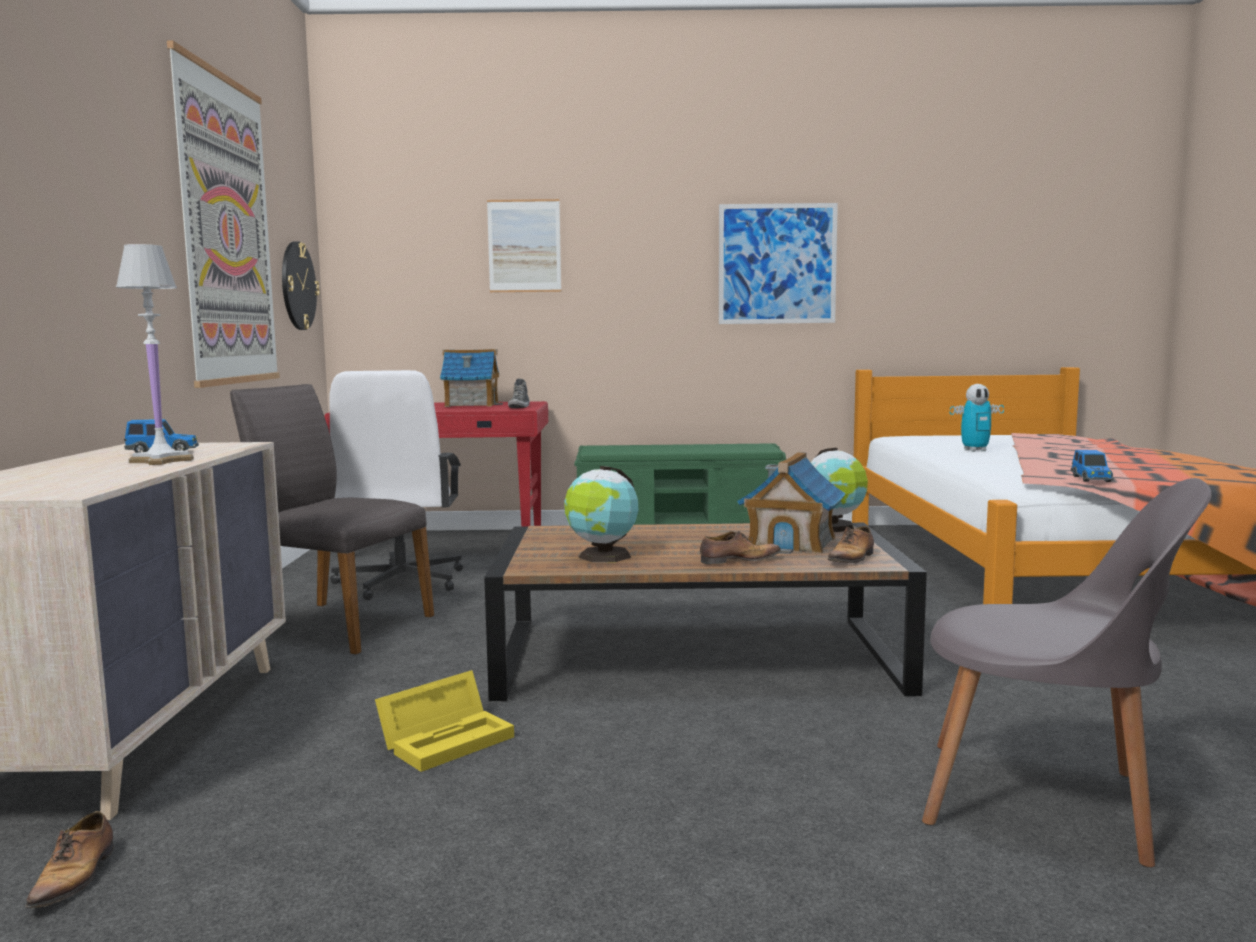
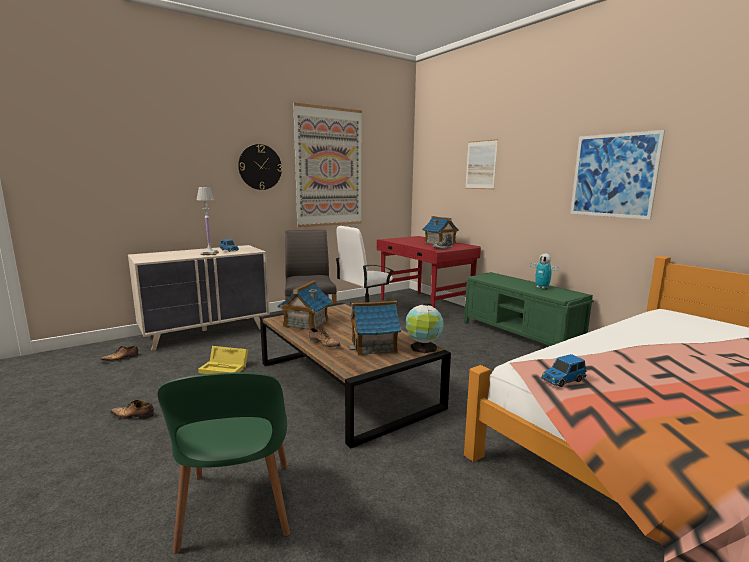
camera: 55 degrees right, 5 degrees up
(298, 286) = (387, 185): wall clock -> wall clock (260, 167)
(602, 556) = (305, 323): globe -> toy house
(852, 559) = (355, 363): shoe -> shoe (133, 416)
(975, 450) = (649, 337): toy robot -> toy robot (542, 287)
(1046, 801) = (237, 508): grey chair -> green chair

